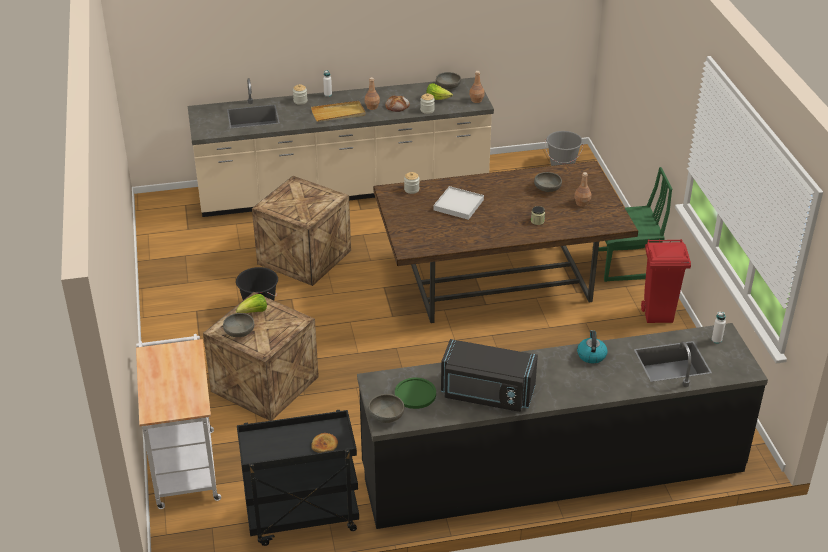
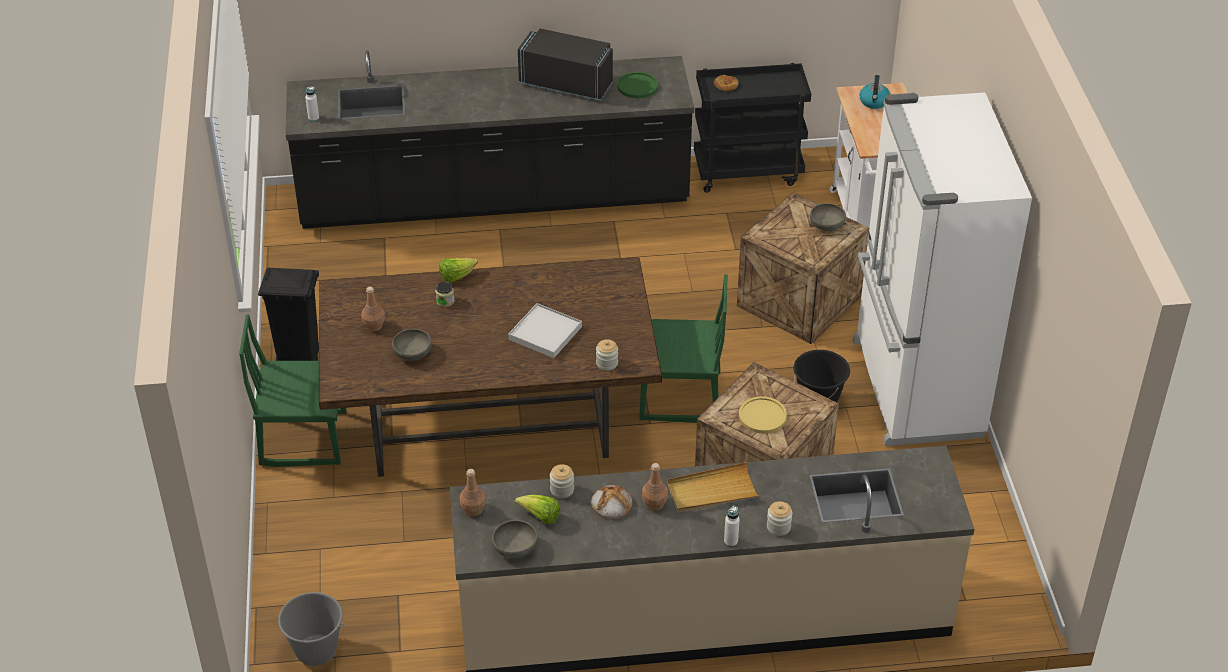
camera: 175 degrees left, 5 degrees up
(184, 320) = (914, 389): none -> white fridge
(253, 312) = (813, 247): lettuce -> lettuce (456, 276)
(304, 198) = (762, 416): none -> yellow plate
(363, 305) = (680, 397): none -> green chair
(386, 416) = (667, 70): grey bowl -> none
(591, 355) = (451, 111): kettle -> kettle (874, 102)
(658, 315) = (298, 359): red trash can -> black trash can

